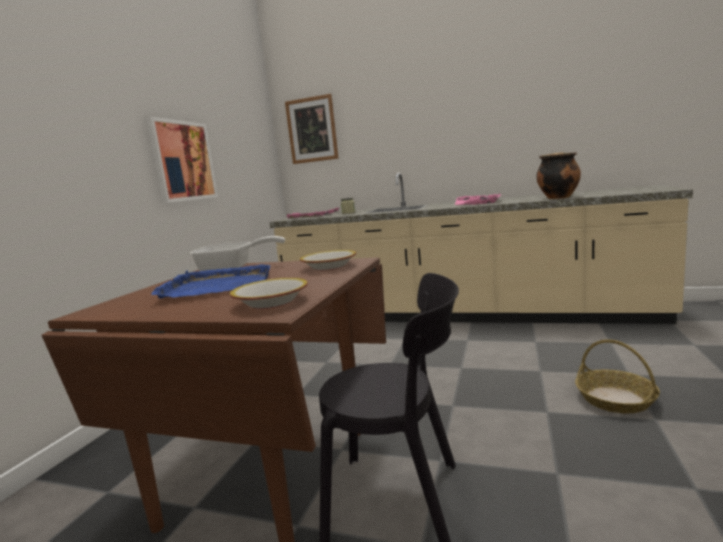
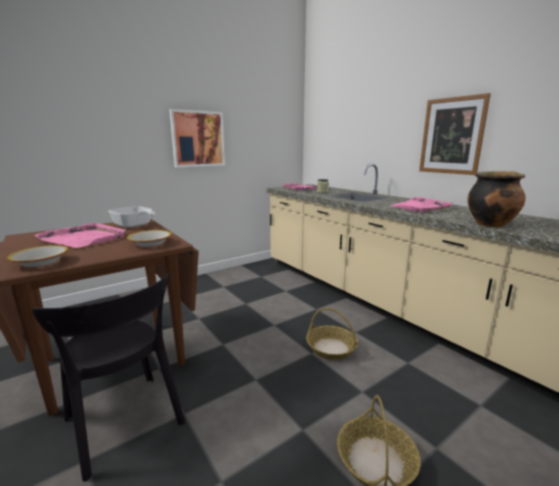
camera: 35 degrees right, 5 degrees up
(218, 286) = (84, 238): blue tray -> pink tray
(312, 130) = (326, 116): picture -> picture (452, 136)
(469, 357) = (331, 348): none -> basket

